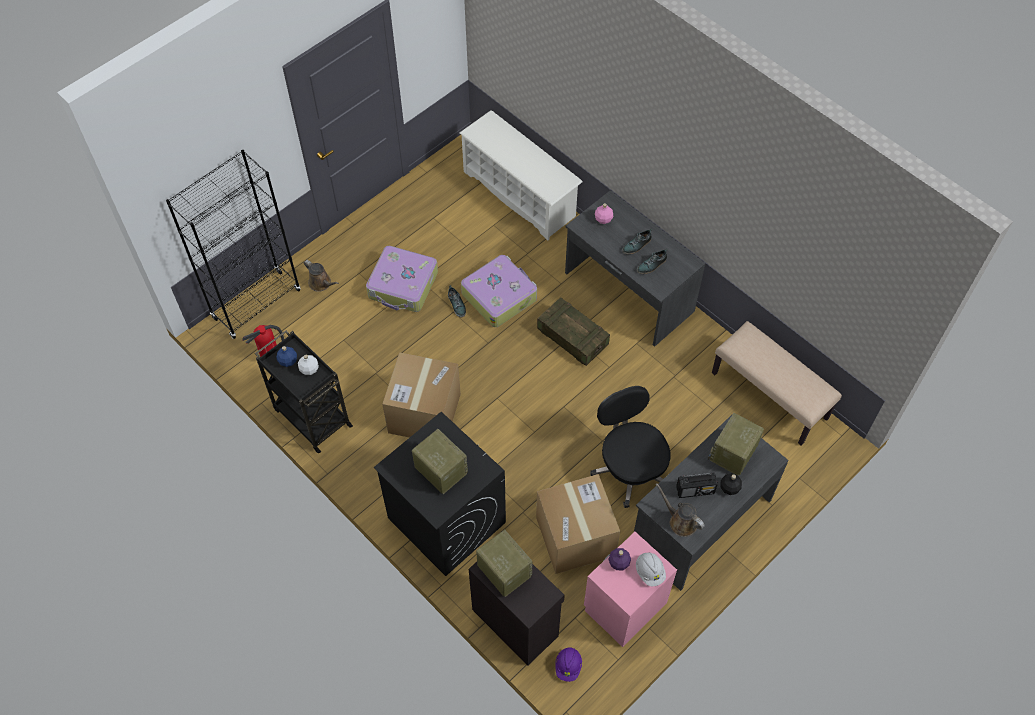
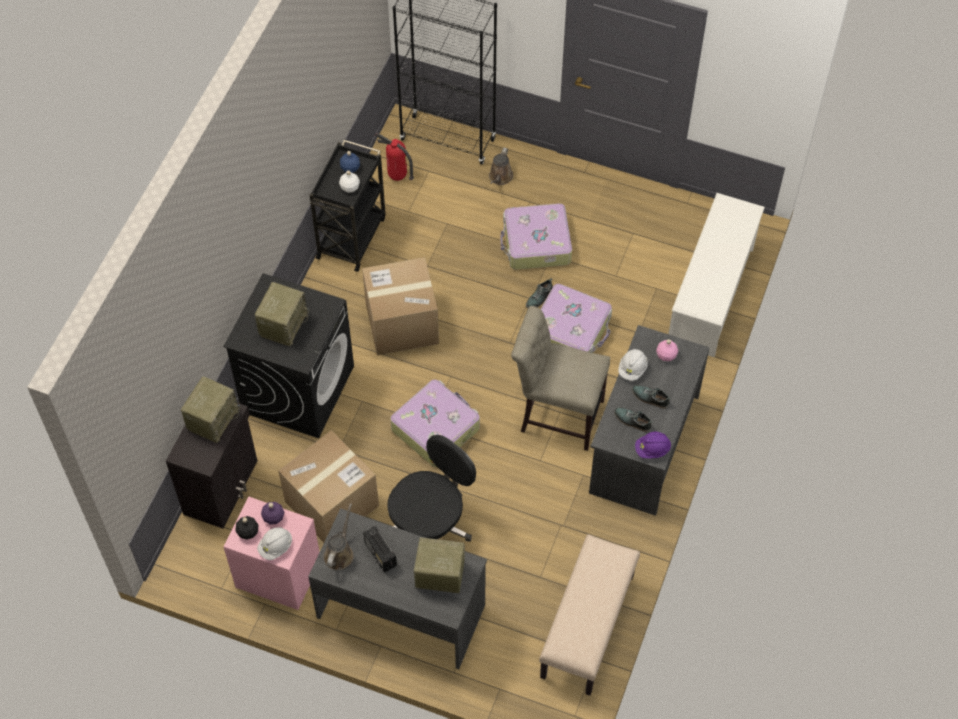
camera: 65 degrees right, 0 degrees up
(541, 428) = (435, 428): none -> suitcase
(568, 666) = (196, 548): purple hard hat -> purple hard hat (652, 449)
(572, 338) = (557, 414): crate -> beige chair
(604, 245) = (632, 369): none -> white hard hat
(730, 488) = (398, 585): black bottle -> black bottle (248, 532)

